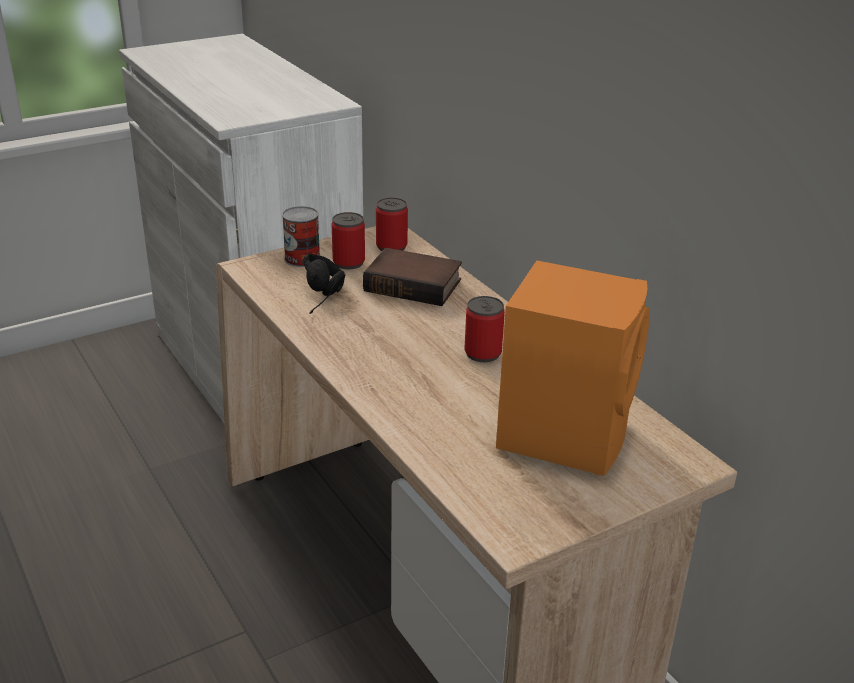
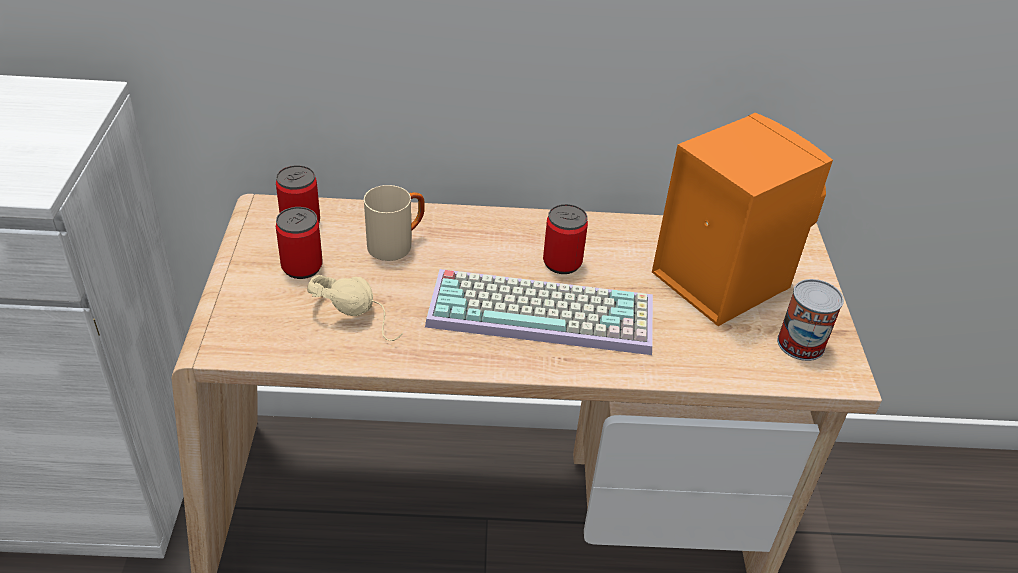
camera: 60 degrees left, 10 degrees up
(302, 259) = (254, 296): can -> can (800, 343)
(327, 298) = (362, 314): black headphones -> beige headphones
(415, 284) = (397, 244): book -> beige mug
(415, 363) = (544, 311): none -> keyboard

